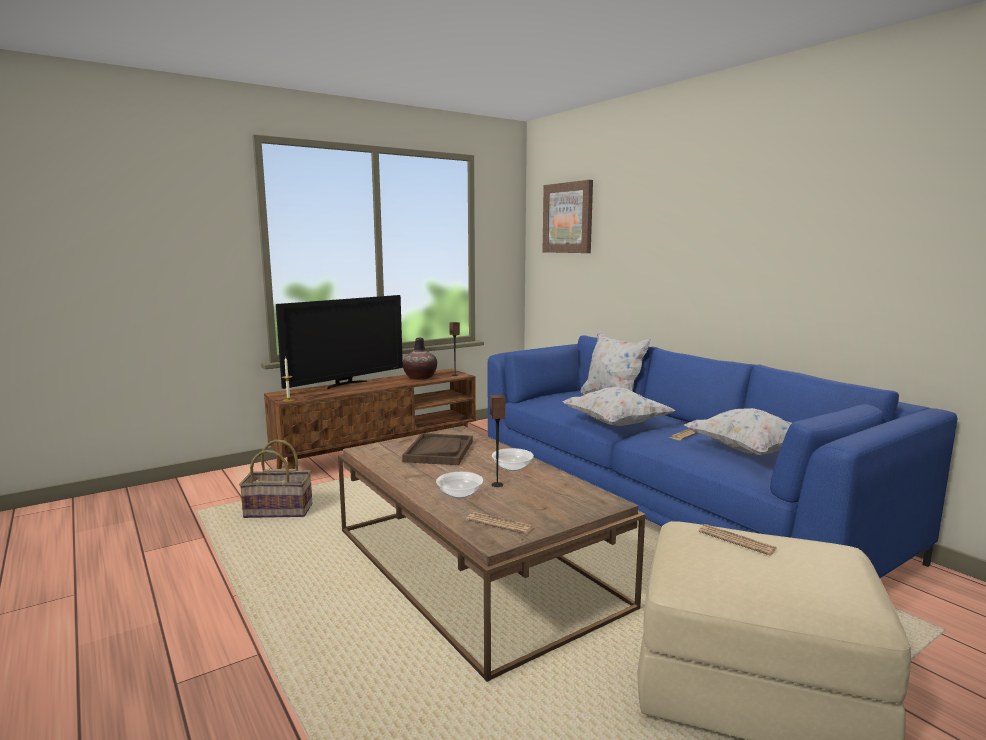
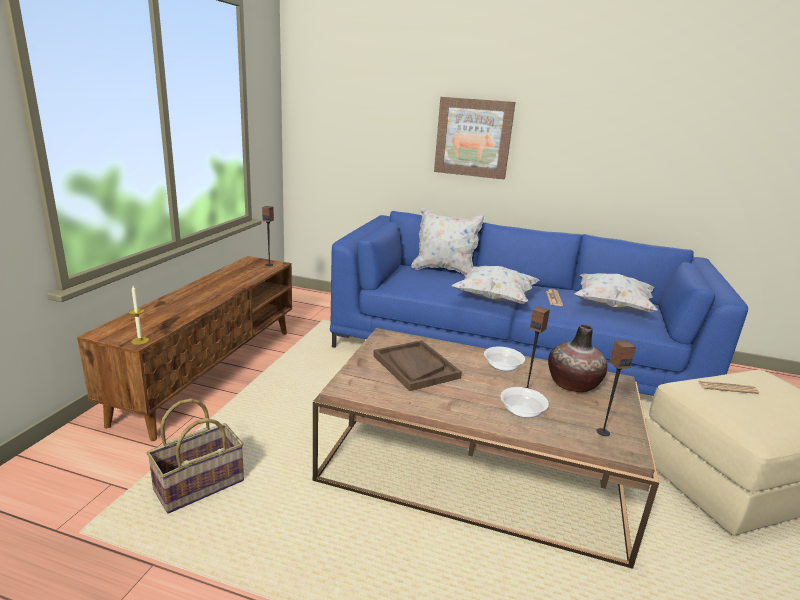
camera: 40 degrees left, 10 degrees up
(345, 384) = (168, 299): television -> none
(420, 378) = (240, 275): vase -> vase (572, 384)
(500, 524) = (603, 432): newspaper -> speaker
(568, 218) = (347, 86): picture -> picture (473, 138)

